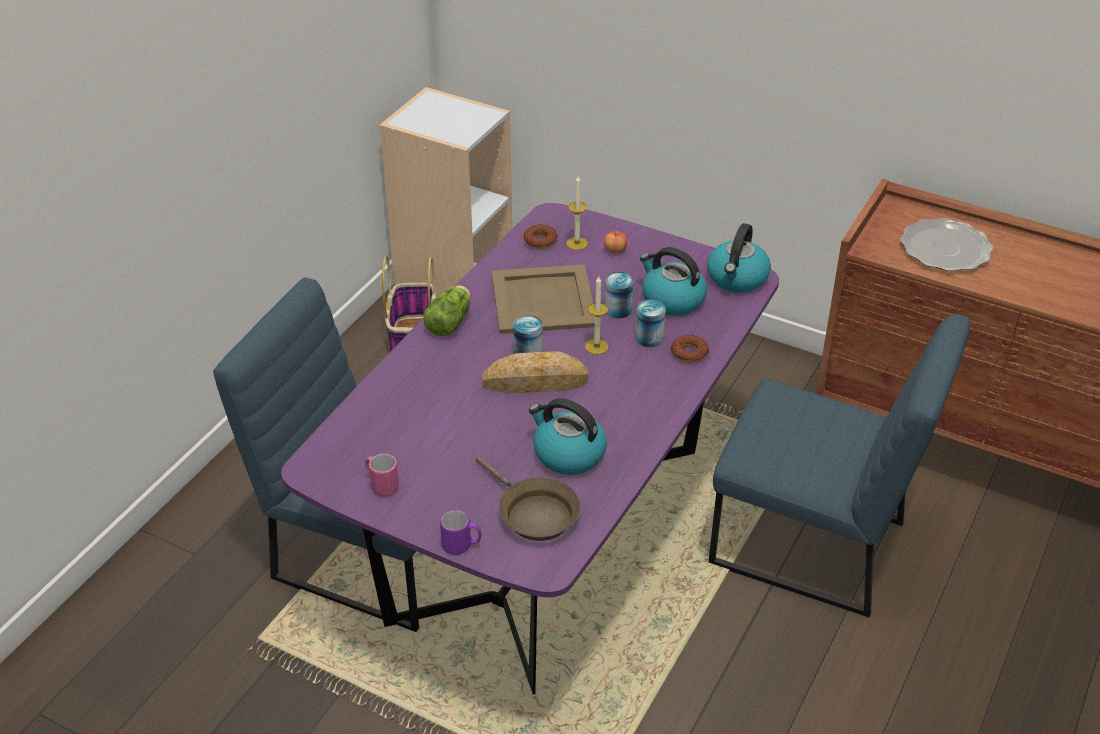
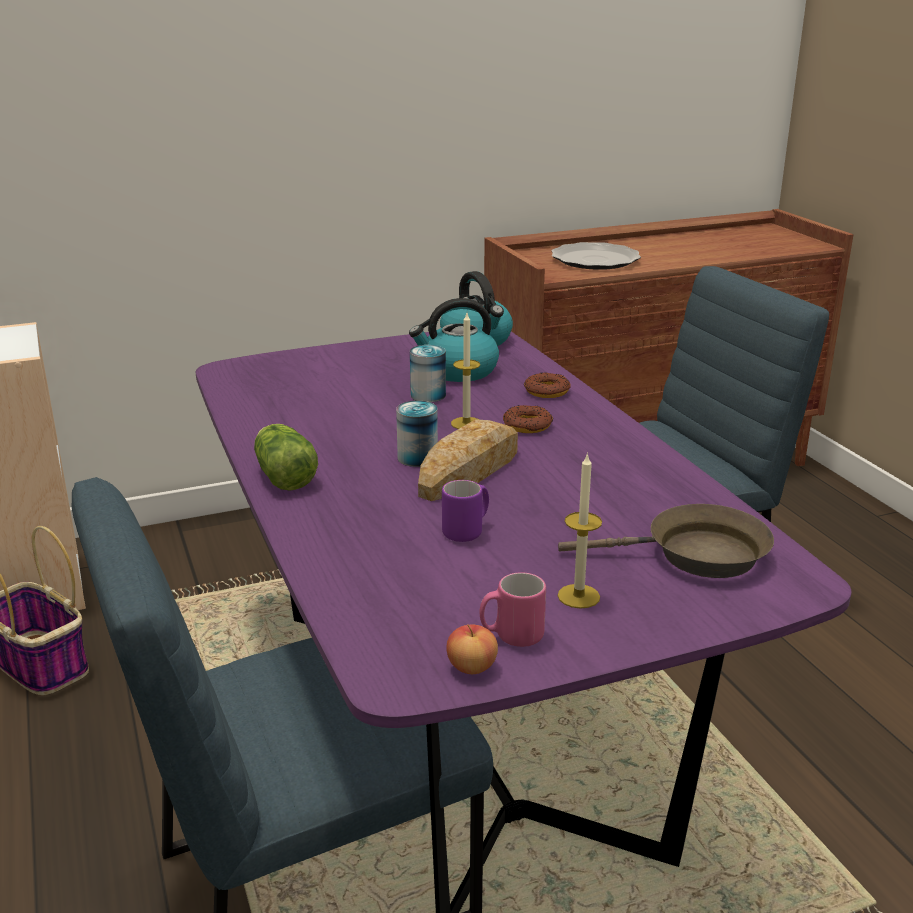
camera: 50 degrees left, 15 degrees down
(461, 546) = (703, 624): purple mug -> purple mug (467, 531)
(540, 240) = (251, 387): donut -> donut (527, 425)
(544, 300) = (347, 419): beige tray -> none
(568, 454) = (617, 499): kettle -> none
(577, 243) = (293, 375): candle -> candle (578, 596)
(615, 250) = (339, 365): apple -> apple (472, 667)
(649, 338) = (495, 398): can -> none

